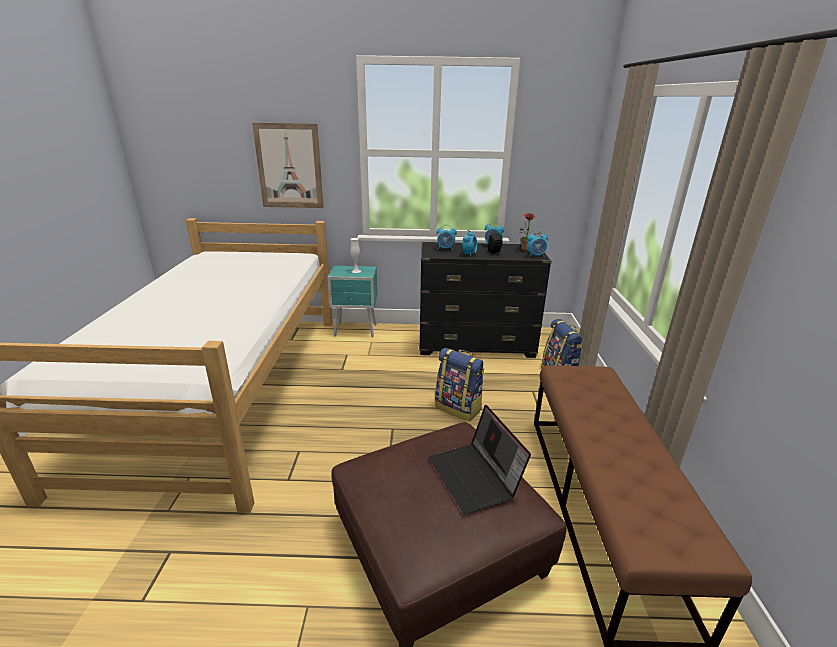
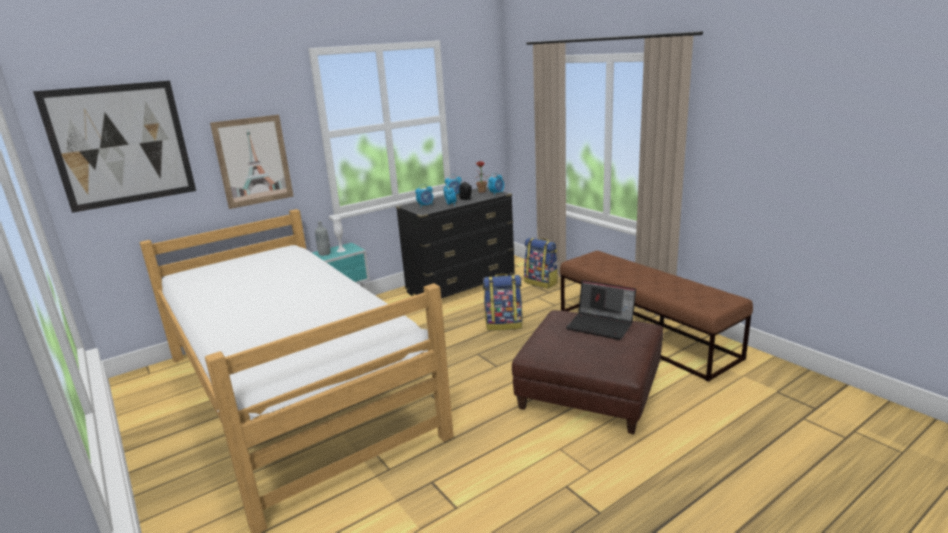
camera: 35 degrees left, 5 degrees down
(180, 132) = (121, 145): none -> picture
(340, 270) = (324, 253): none -> grey bottle

